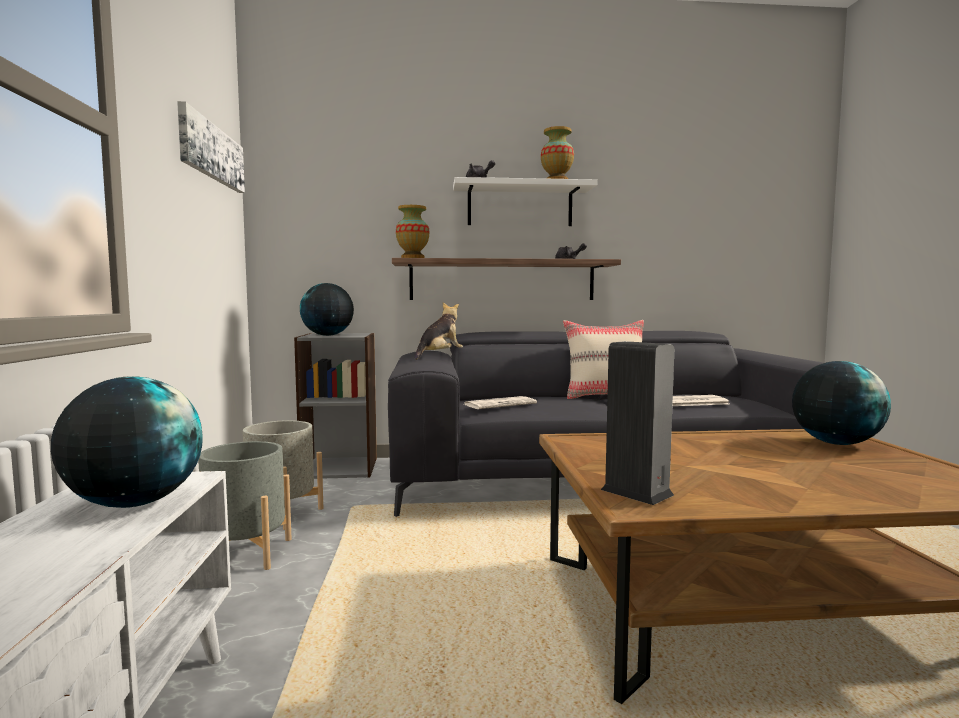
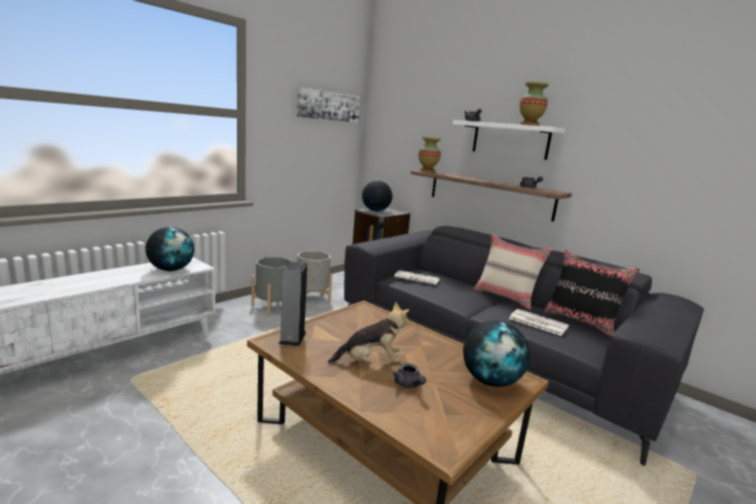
camera: 45 degrees right, 10 degrees up
(439, 356) = (415, 238): plush toy -> plush toy (370, 362)
(698, 394) = (581, 321): none -> black pillow
(839, 472) = (409, 385): none -> grey teapot

